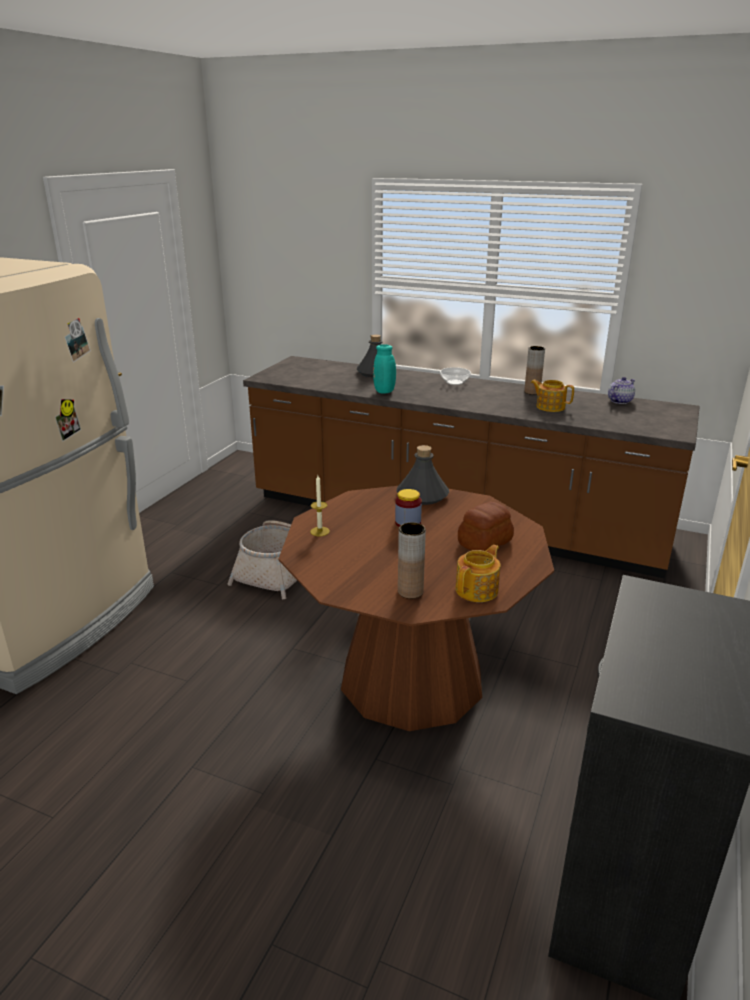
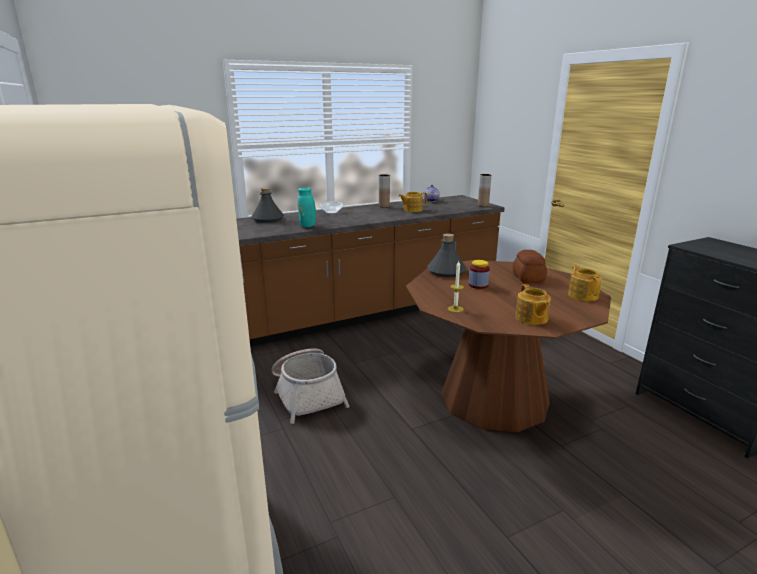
camera: 50 degrees left, 5 degrees down
(352, 576) = (531, 318): none -> teapot
(410, 591) = (568, 310): brown vase -> brown vase (483, 206)

